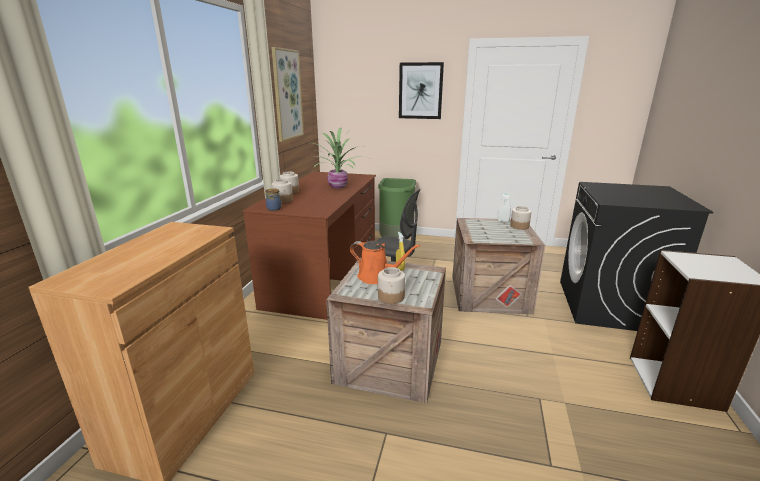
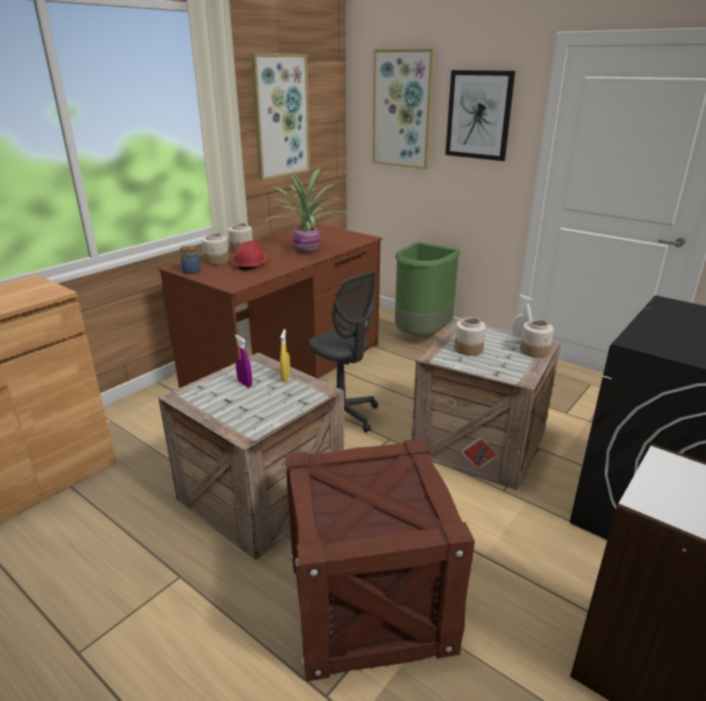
camera: 25 degrees right, 5 degrees up
(313, 199) = (251, 265): none -> red hard hat
(363, 89) = (402, 109): none -> picture
(377, 277) = (245, 383): orange watering can -> purple spray bottle
(391, 297) = (228, 413): jar -> jar (469, 349)
(520, 402) = (369, 602): none -> crate

